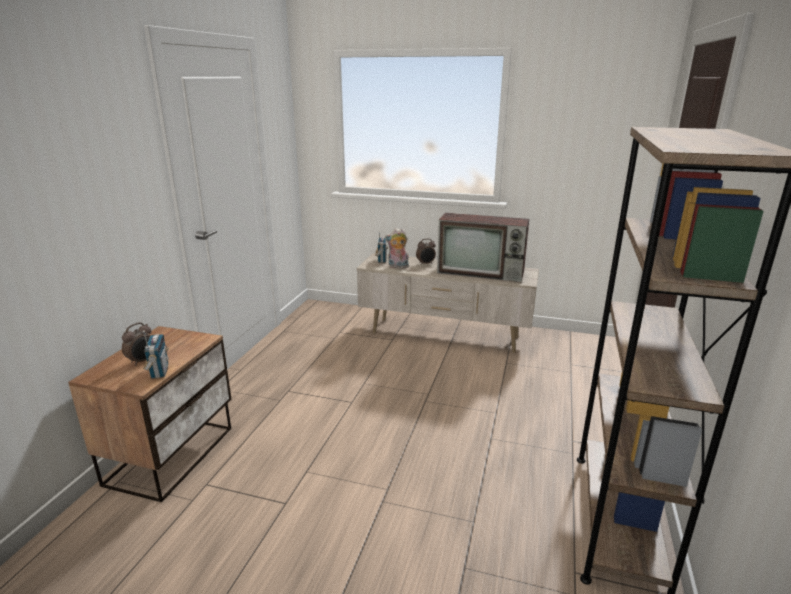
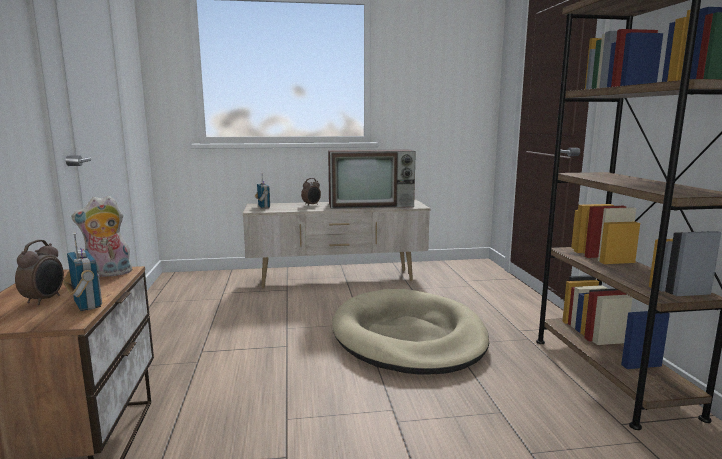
camera: 25 degrees left, 10 degrees down
(397, 266) = (286, 208): plush toy -> plush toy (108, 274)
(457, 419) = (408, 337): none -> beige dog bed

